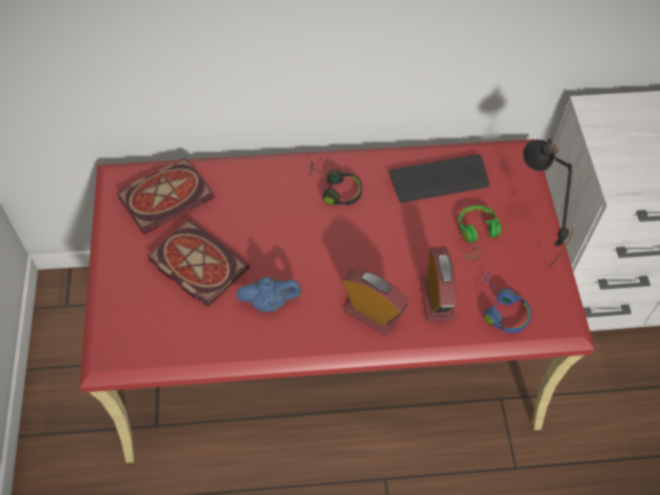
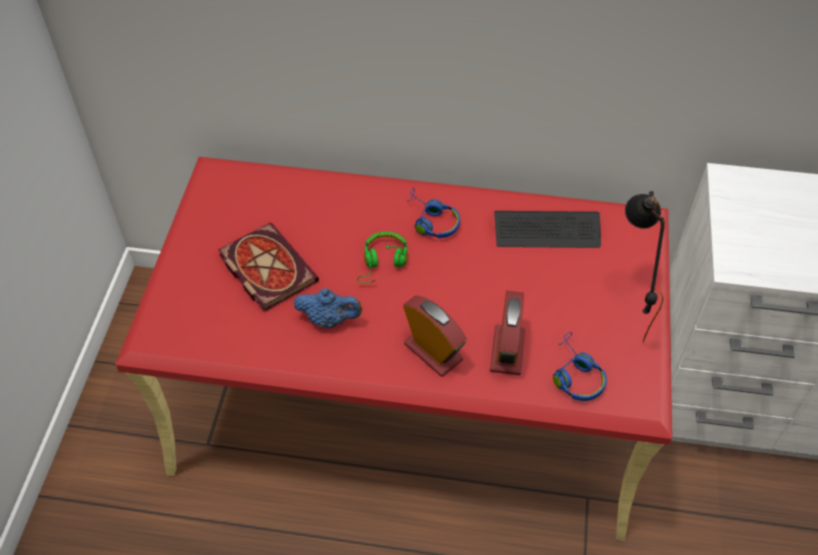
camera: 15 degrees right, 5 degrees down
(167, 196) = (257, 197): book -> none
(334, 189) = (431, 221): black headphones -> blue headphones
(477, 235) = (572, 294): green headphones -> green headphones (383, 262)

